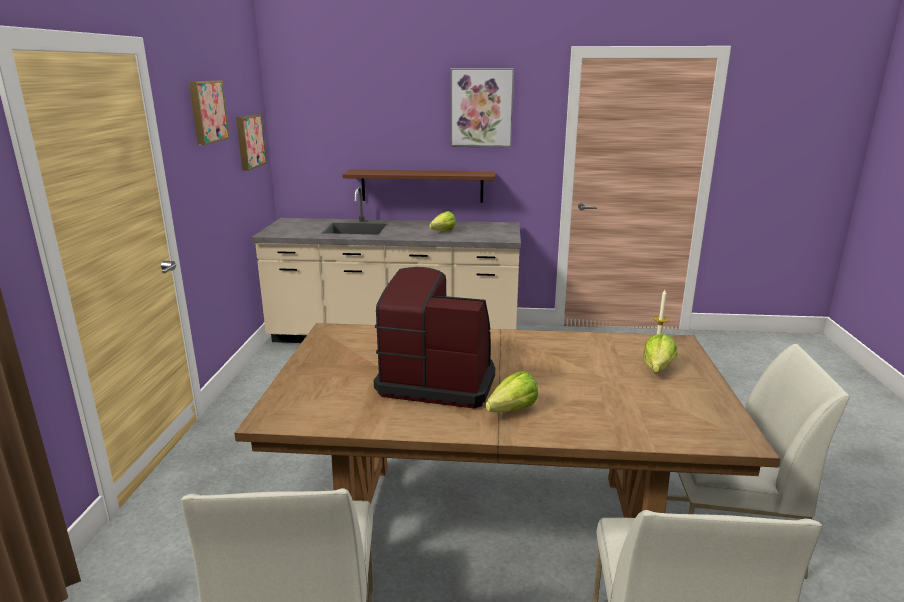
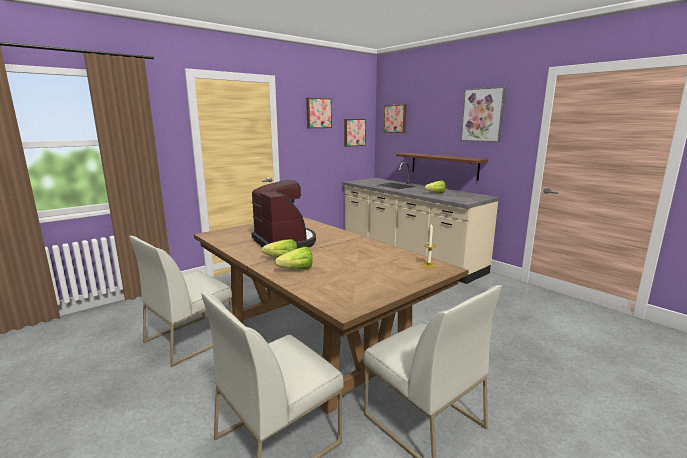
camera: 45 degrees right, 5 degrees down
(315, 112) = (395, 118): none -> picture
(655, 371) = (390, 273): lettuce -> lettuce (293, 270)

